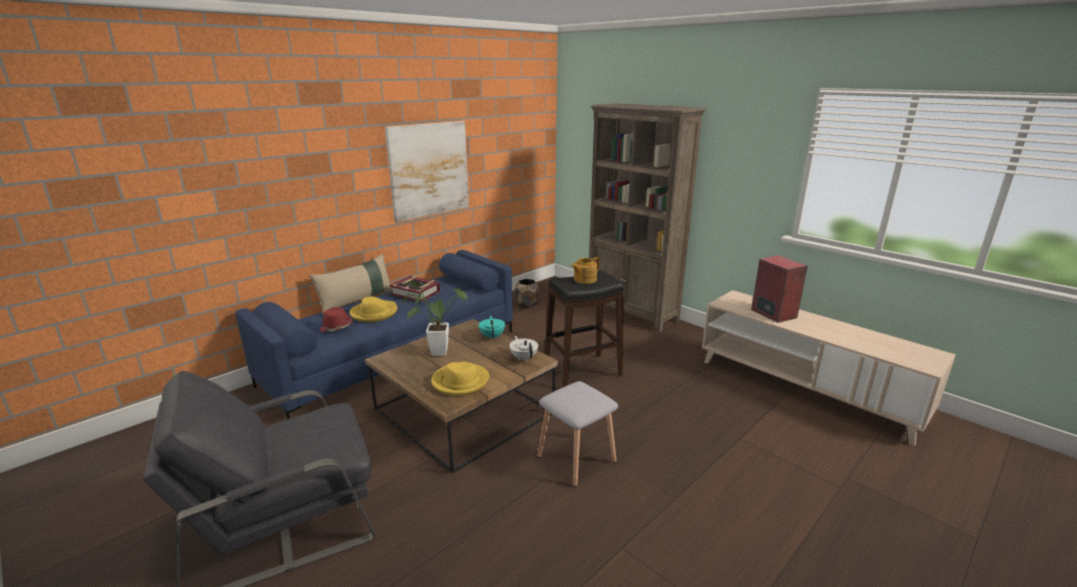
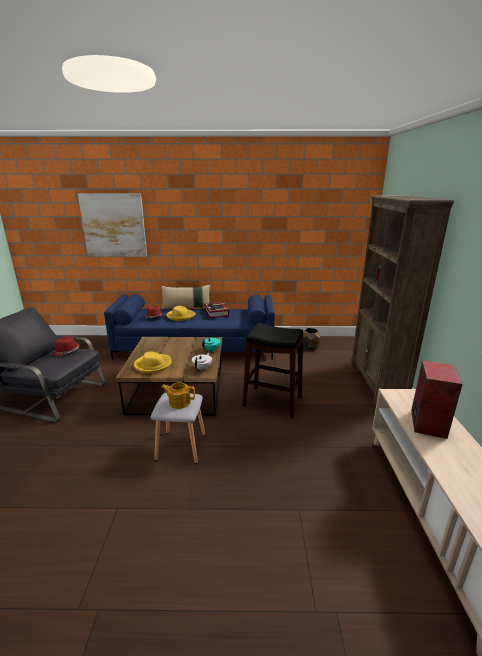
camera: 45 degrees right, 0 degrees up
(302, 424) = (67, 351): none -> red hat
(429, 170) = (251, 236): picture -> picture (114, 225)
(435, 352) = (171, 346): potted plant -> none
(584, 279) = (275, 330): teapot -> teapot (179, 402)

